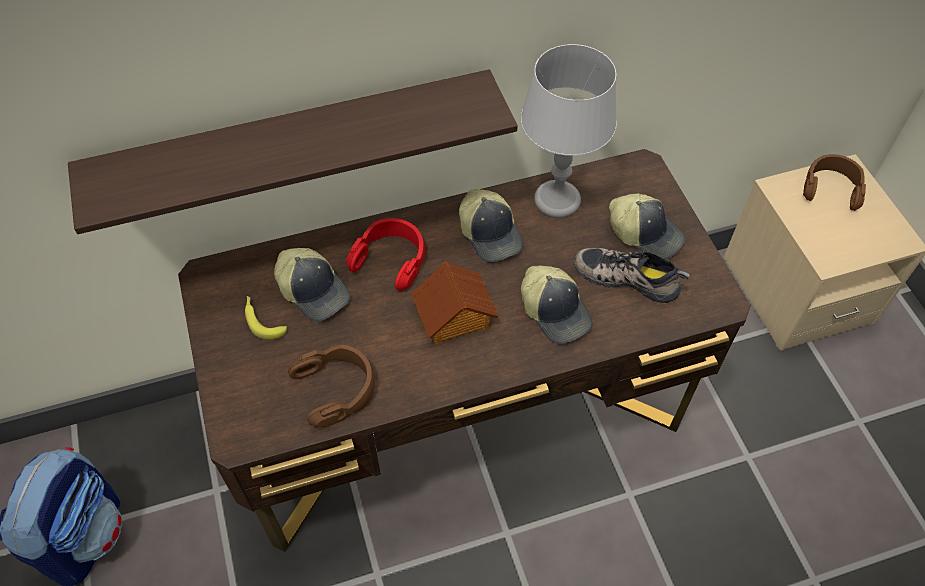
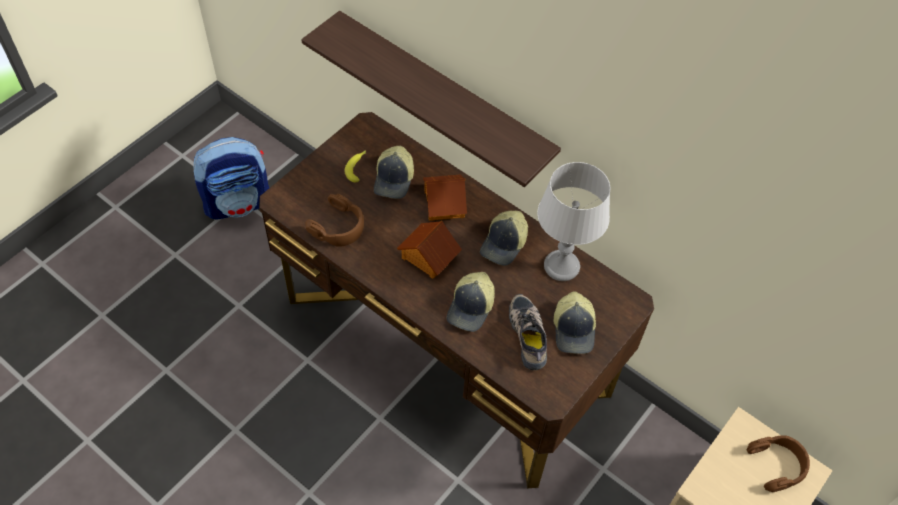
camera: 55 degrees right, 0 degrees up
(391, 259) = (445, 203): red headphones -> toy house

